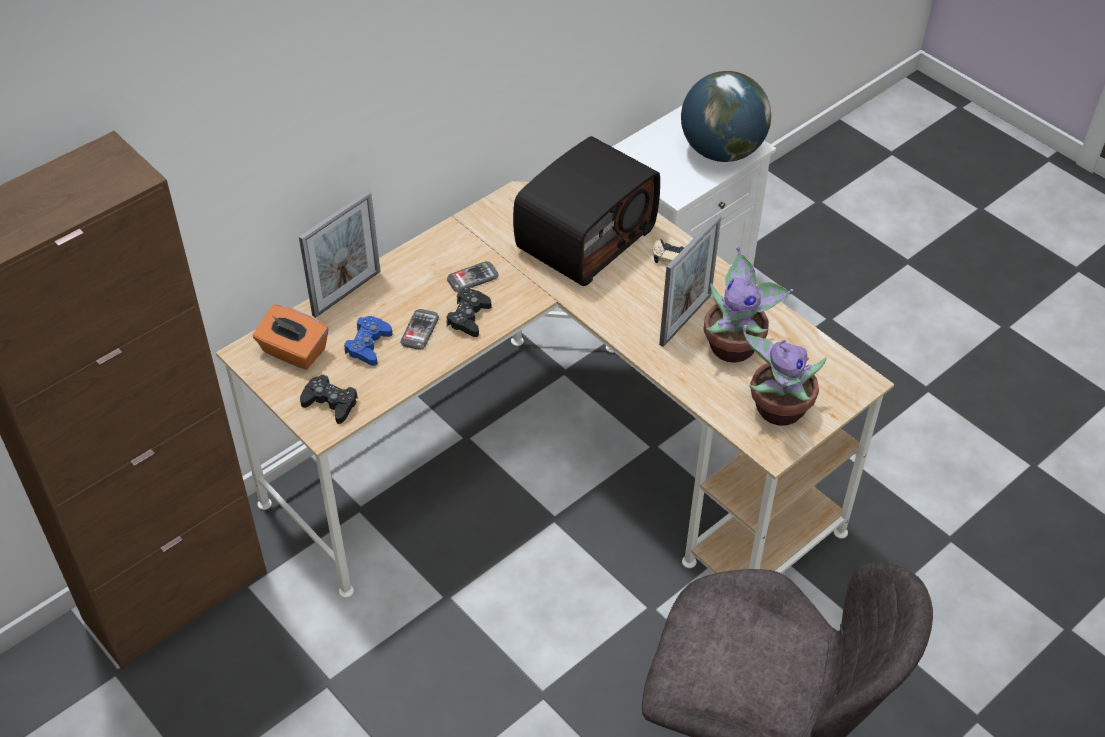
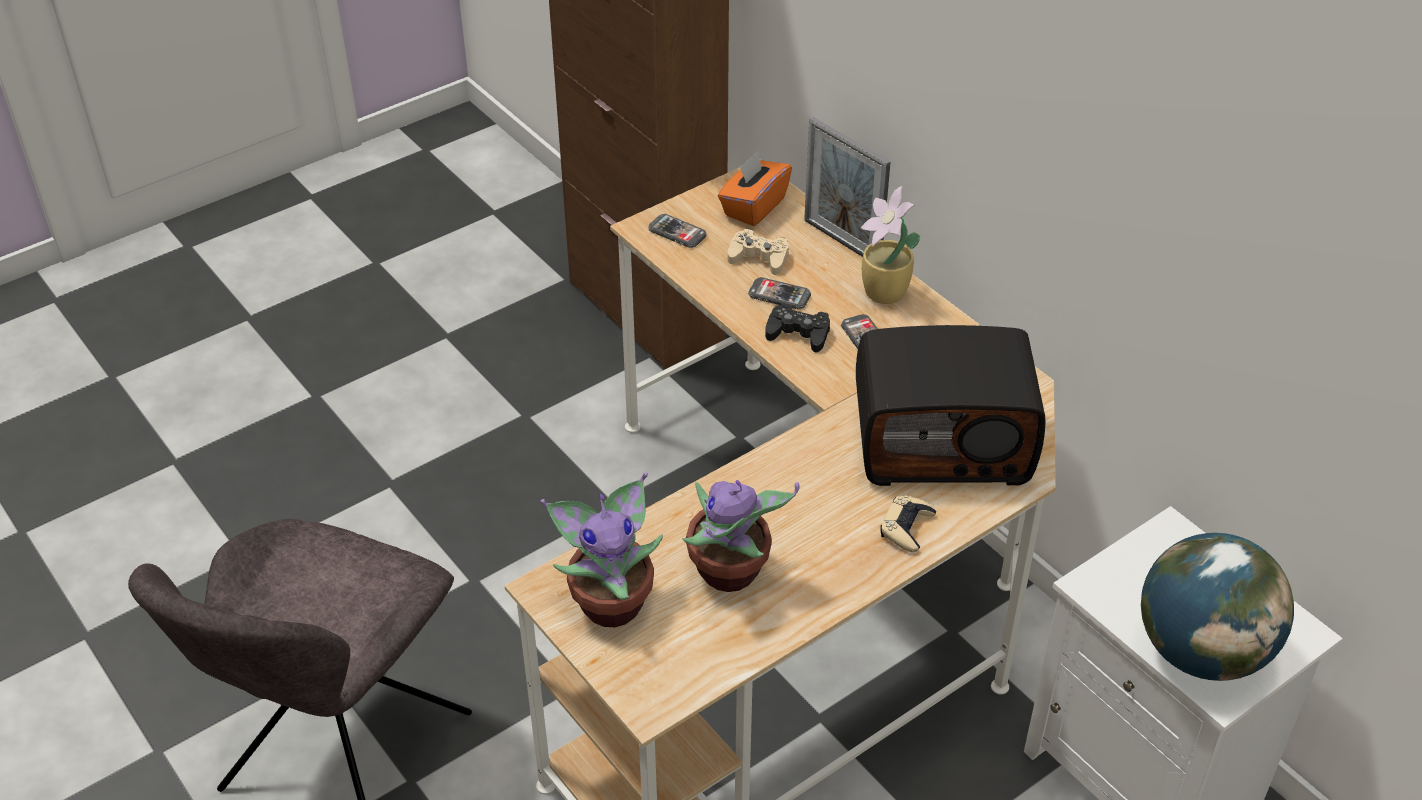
camera: 95 degrees right, 5 degrees down
(330, 403) = (677, 232): black game controller -> phone
(368, 345) = (759, 258): blue game controller -> beige game controller
(416, 267) = (884, 294): none -> potted plant
(584, 237) = (943, 441): radio -> radio turned 45 degrees counterclockwise
(685, 319) = (784, 528): picture frame -> none

